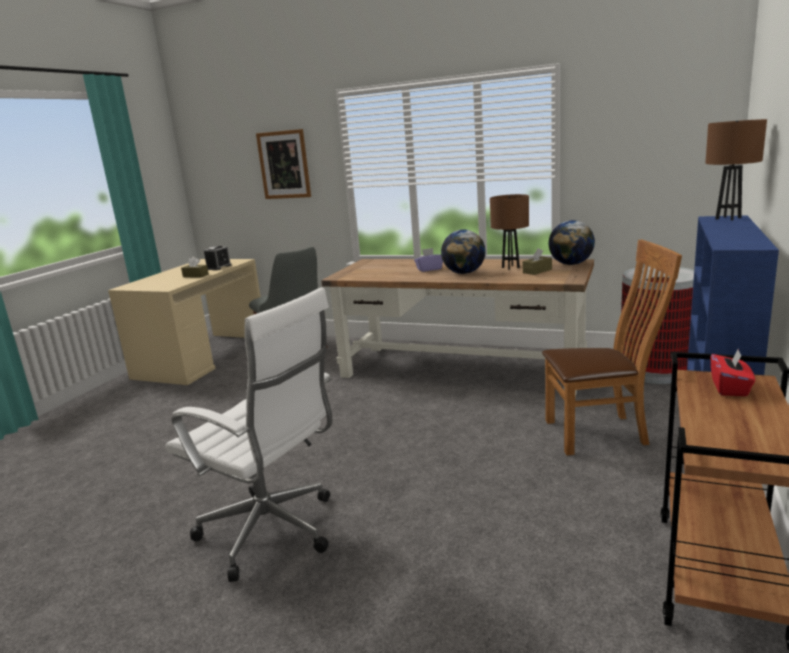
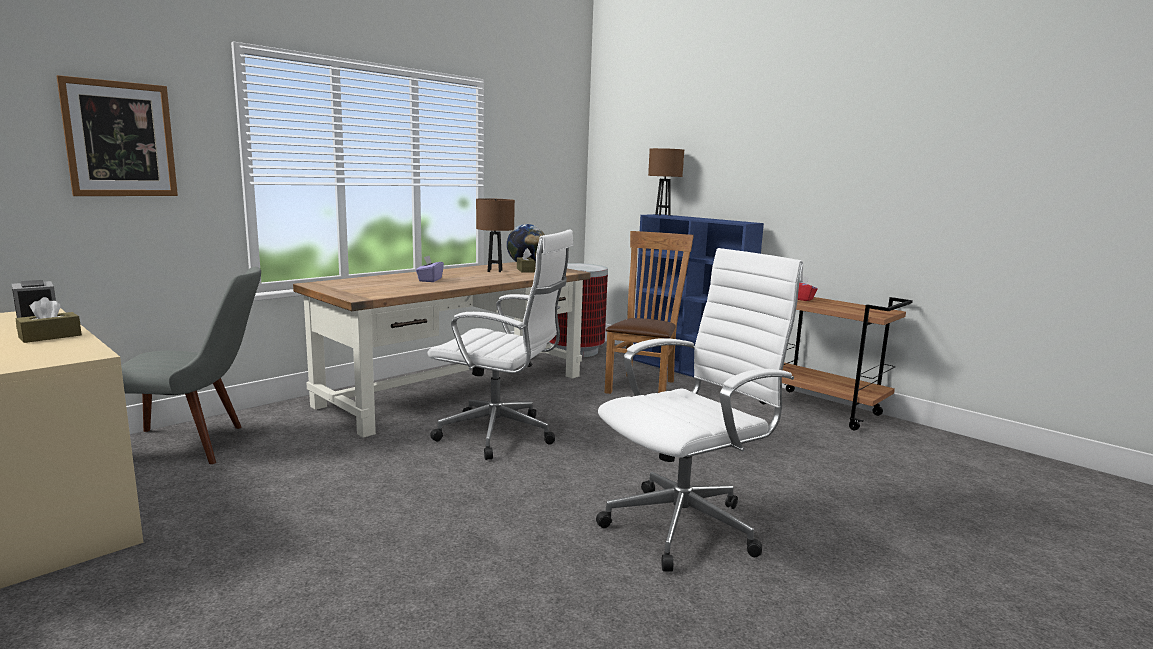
camera: 70 degrees left, 5 degrees down
(386, 413) = (501, 436): none -> white office chair
(464, 273) = (477, 278): globe -> none

